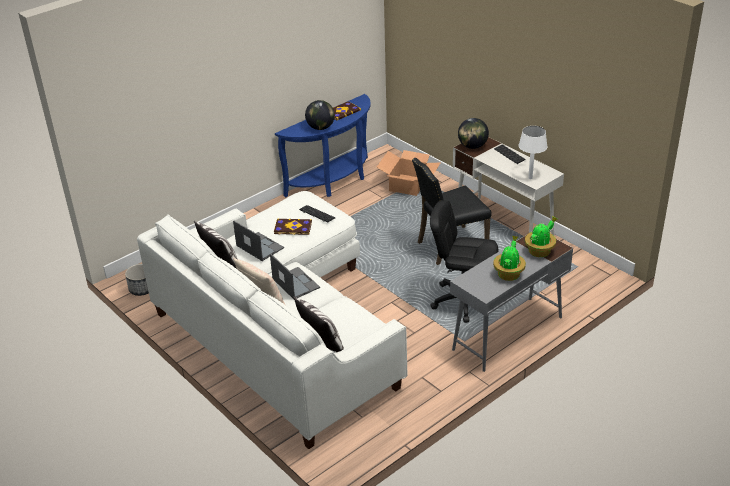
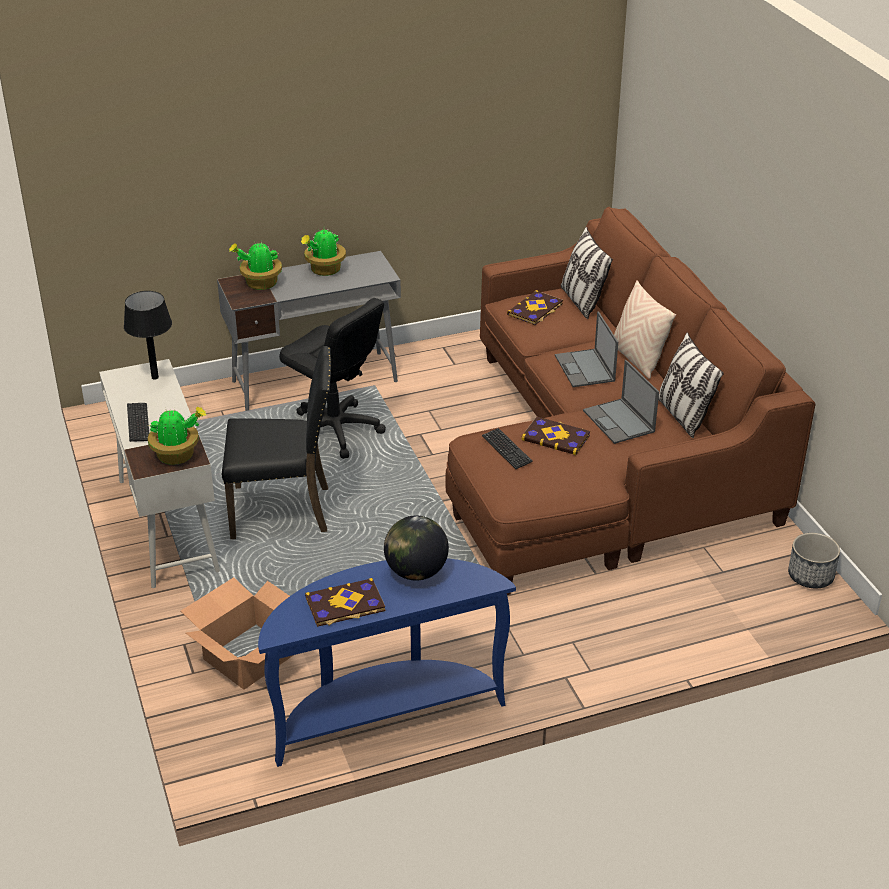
camera: 160 degrees left, 0 degrees up
(282, 330) = (603, 457): white sofa -> brown sofa
(352, 323) = (536, 310): none -> book
(472, 146) = (177, 455): globe -> potted plant
(530, 178) = (155, 377): white table lamp -> black table lamp

